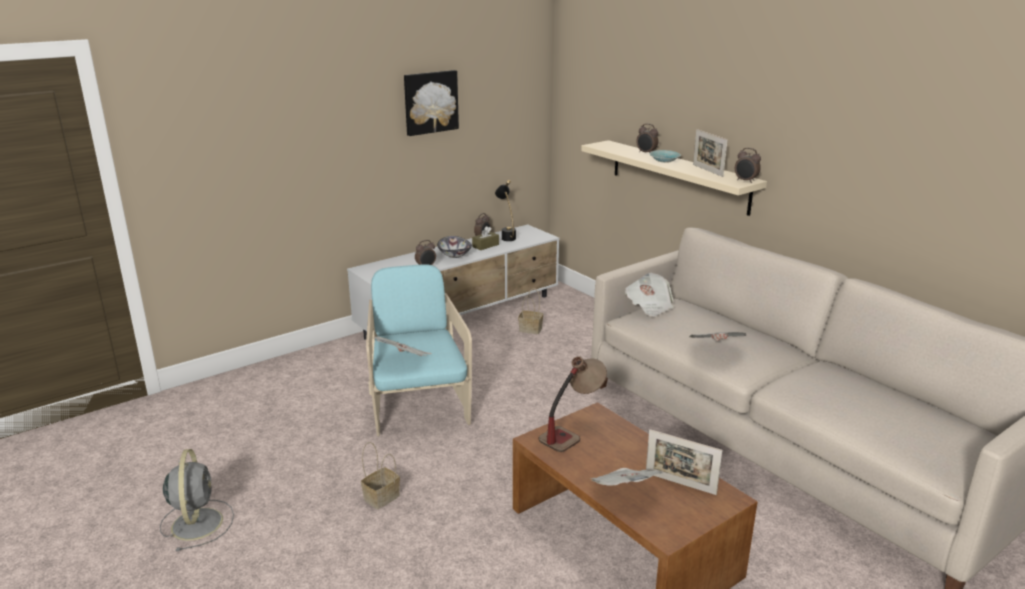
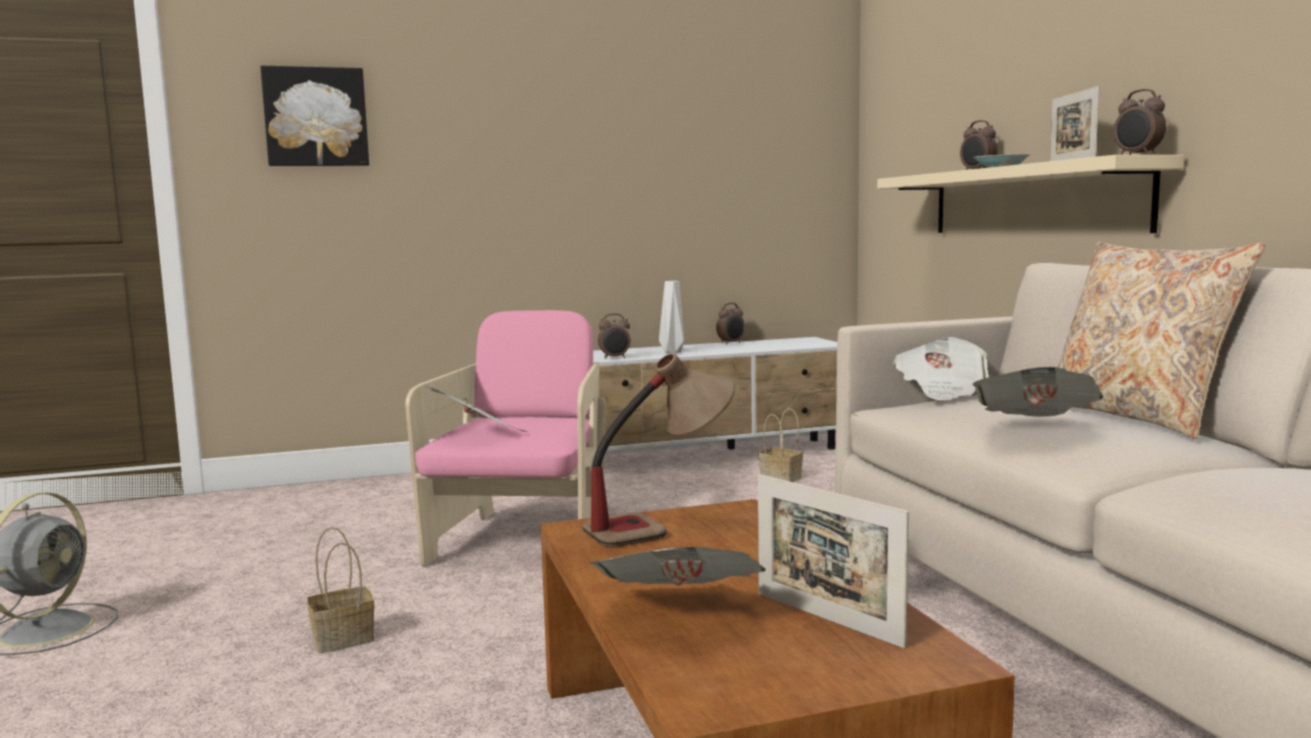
camera: 20 degrees right, 15 degrees down
(418, 405) = (523, 540): turquoise armchair -> pink armchair
(430, 102) = (649, 123): picture -> picture (316, 117)
(455, 255) = (671, 352): bowl -> grey vase
(485, 245) = (727, 347): brown tissue box -> none
(506, 236) = (769, 343): black table lamp -> none
(750, 329) = (1137, 417): none -> beige pillow

